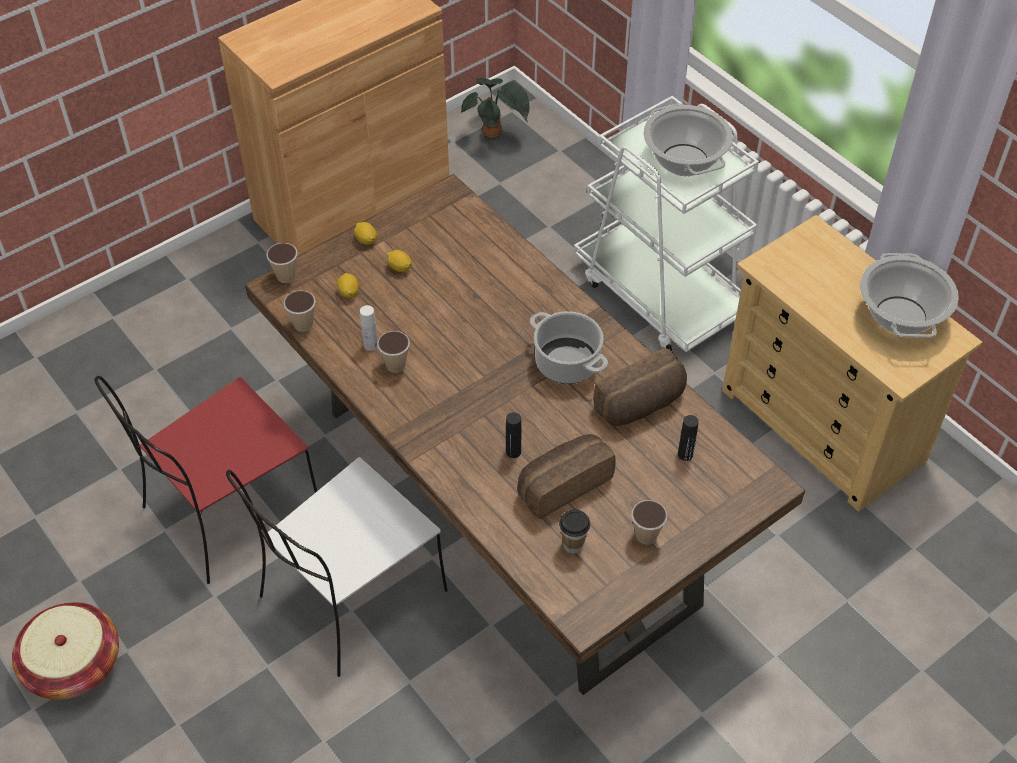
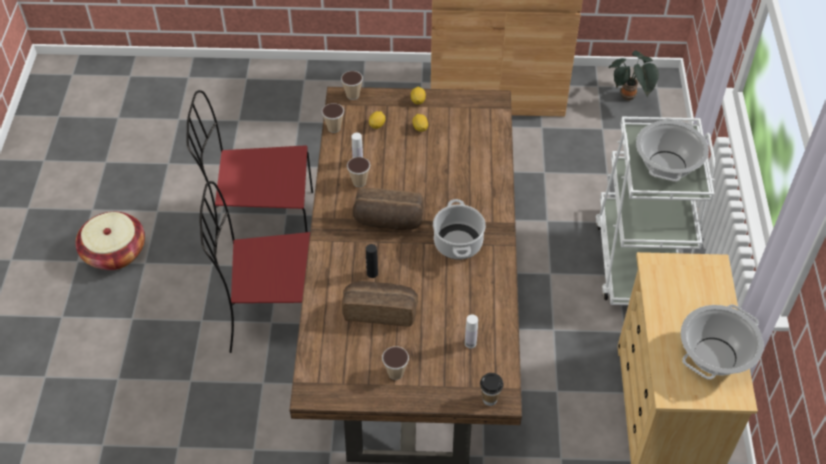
camera: 40 degrees right, 0 degrees up
(349, 597) = (277, 314): white chair -> red chair
(573, 545) = (349, 348): cup -> cup (490, 399)
(641, 405) = (475, 297): bread -> bread (388, 222)
(685, 454) = (470, 343): black bottle -> white bottle

